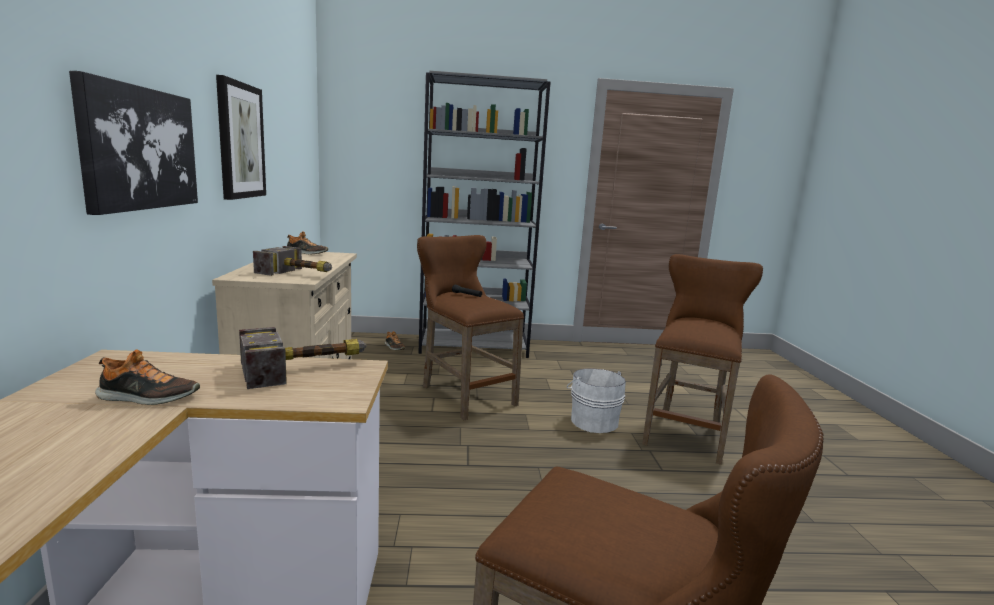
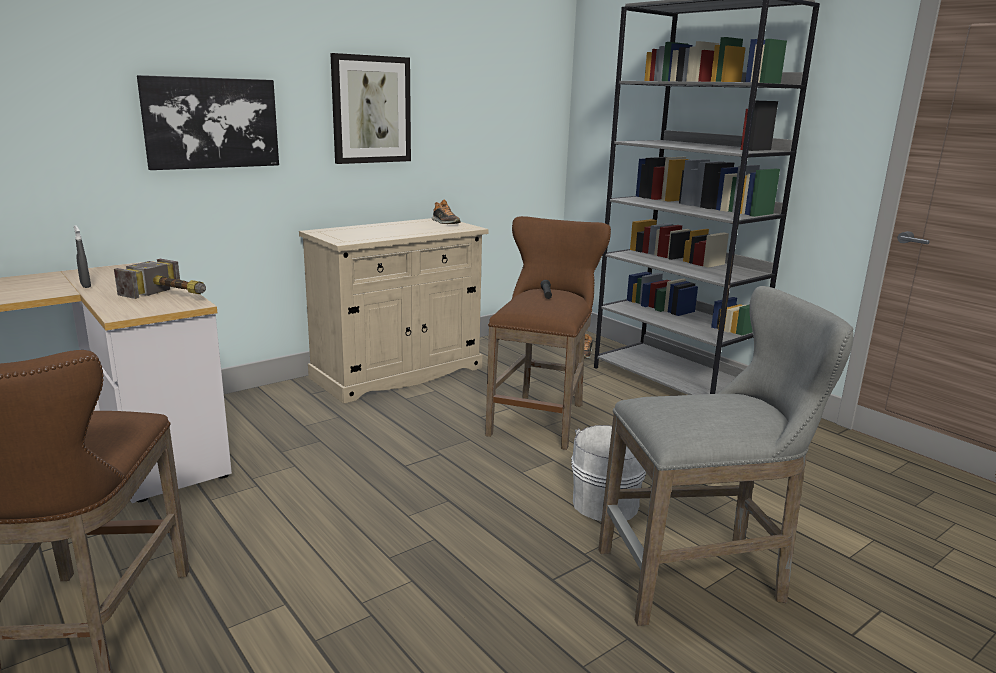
camera: 55 degrees right, 5 degrees up
(147, 397) = (85, 285): shoe -> grey spray bottle
(300, 274) = (362, 237): hammer -> none
(687, 431) = (701, 578): brown stool -> grey stool

